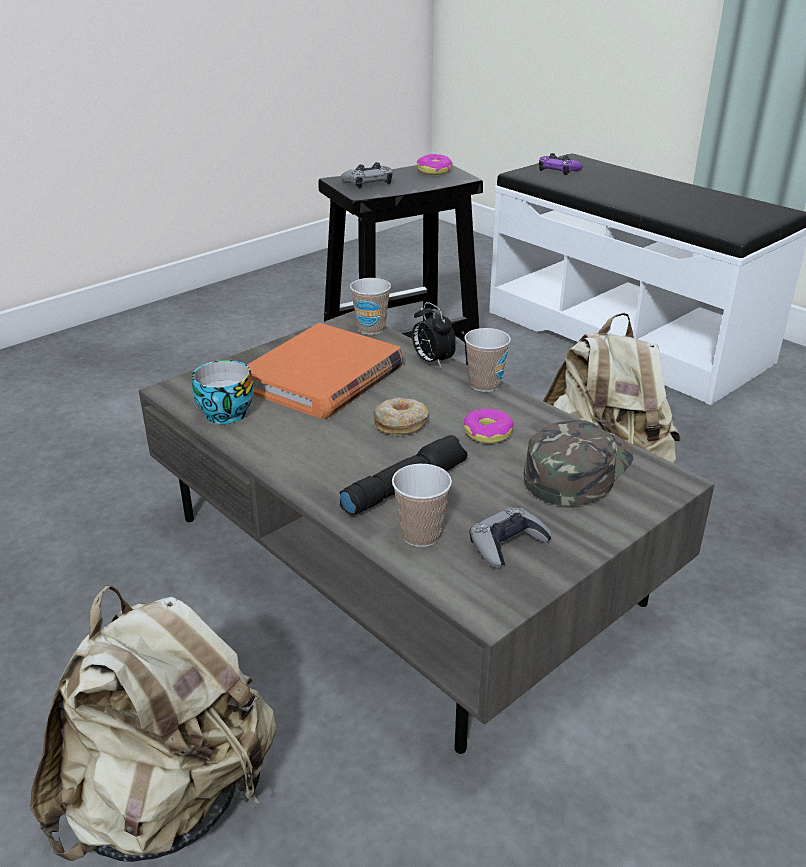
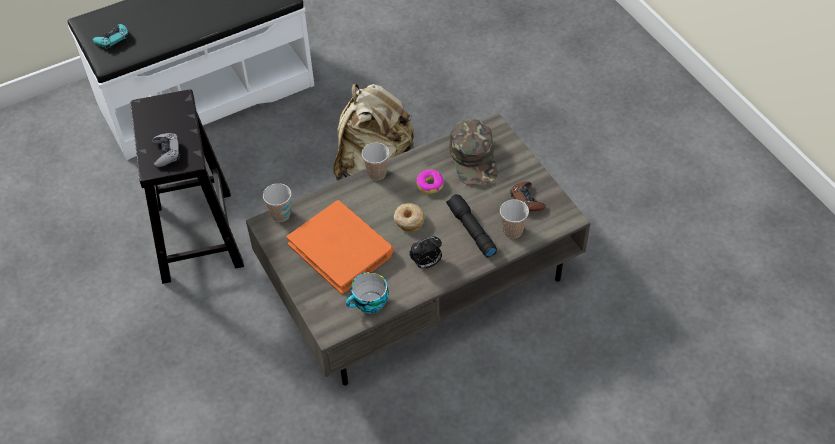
camera: 75 degrees left, 20 degrees up
(169, 802) = (566, 397): beige backpack -> none
(432, 361) = (339, 192): alarm clock -> alarm clock (426, 264)
(434, 171) = (158, 110): donut -> none
(507, 544) = (526, 200): grey game controller -> brown game controller
(558, 170) = (113, 39): purple game controller -> turquoise game controller
(577, 469) = (474, 158): green cap -> green cap turned 150 degrees counterclockwise

